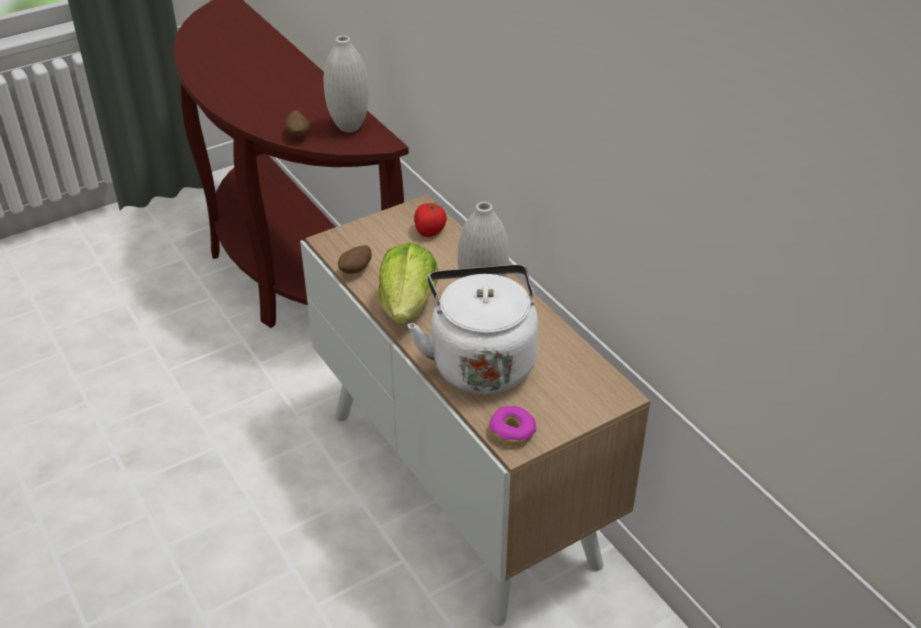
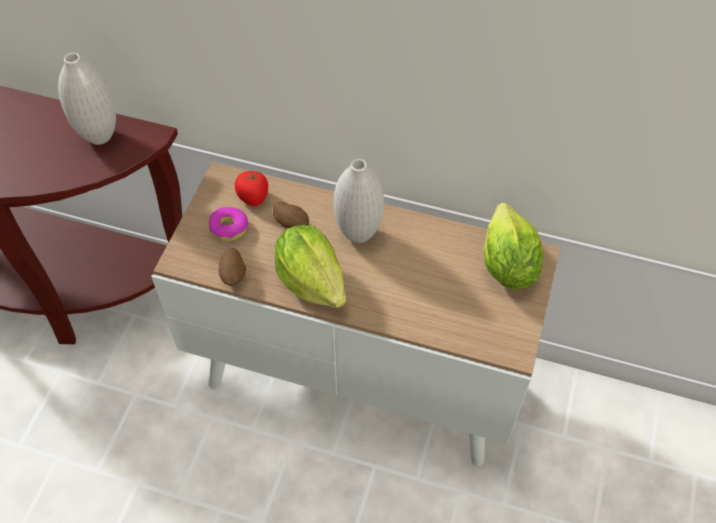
camera: 40 degrees left, 15 degrees up
(298, 135) = (60, 172): potato -> potato (291, 224)
(480, 361) = (418, 295): white kettle -> none
(512, 431) = (501, 340): donut -> donut (229, 228)
(582, 385) = (507, 265): none -> lettuce

